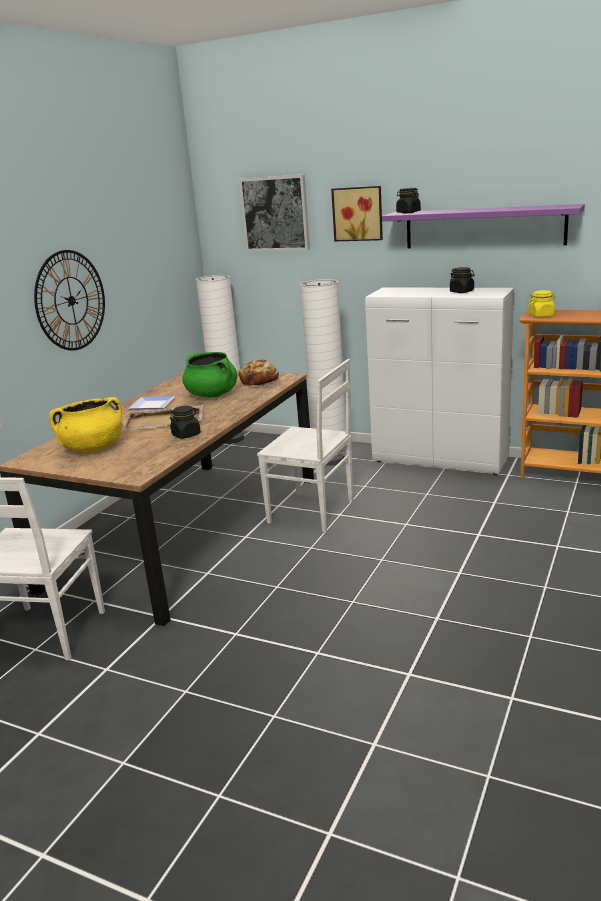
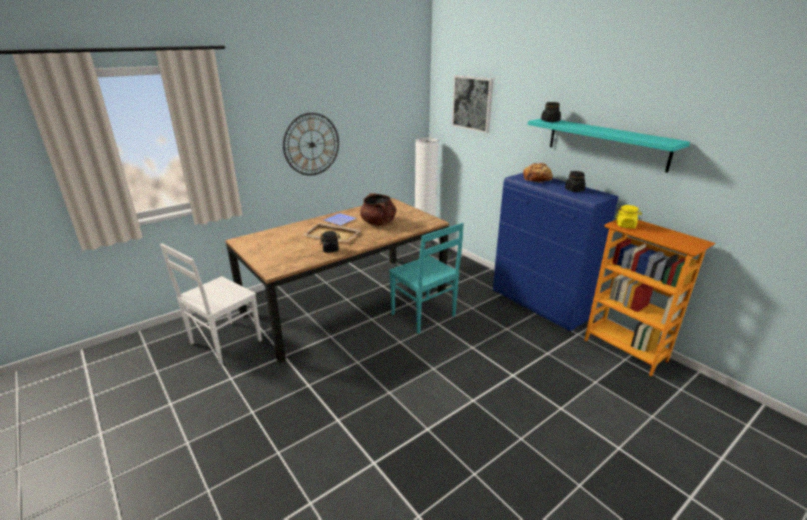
camera: 25 degrees right, 5 degrees up
(93, 448) = (277, 243): yellow cooking pot -> none
(212, 395) = (378, 223): green cooking pot -> brown cooking pot
(260, 382) = (415, 220): bread -> bread (537, 179)
(313, 512) = (424, 316): white chair -> turquoise chair
(330, 460) = (468, 280): white floor lamp -> none
(358, 213) = (522, 114): picture -> none
(441, 461) = (539, 305): white cabinet -> blue cabinet
(484, 227) = (606, 143): purple shelf -> turquoise shelf

